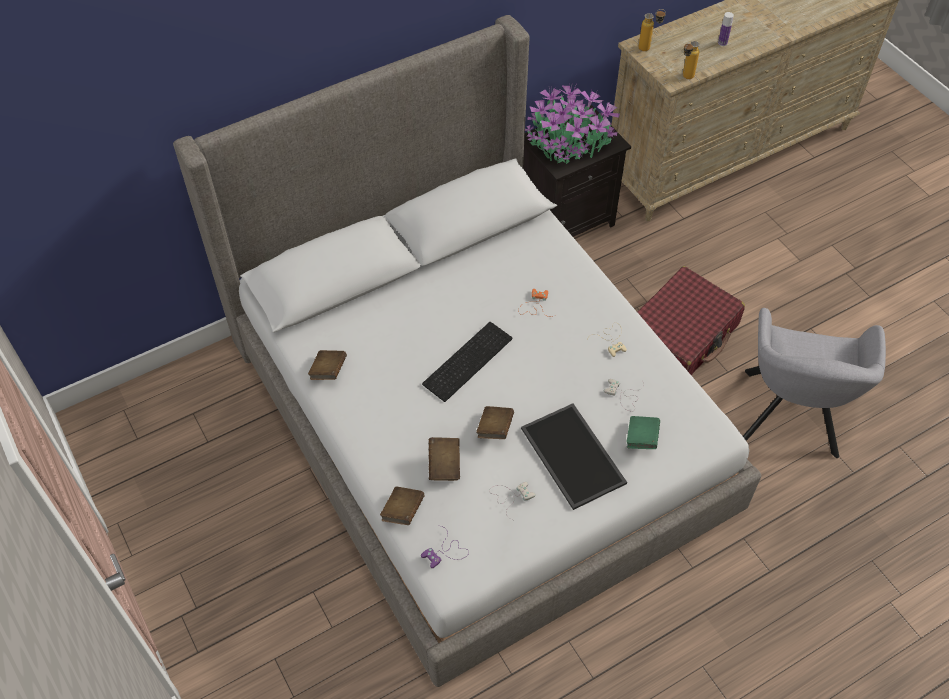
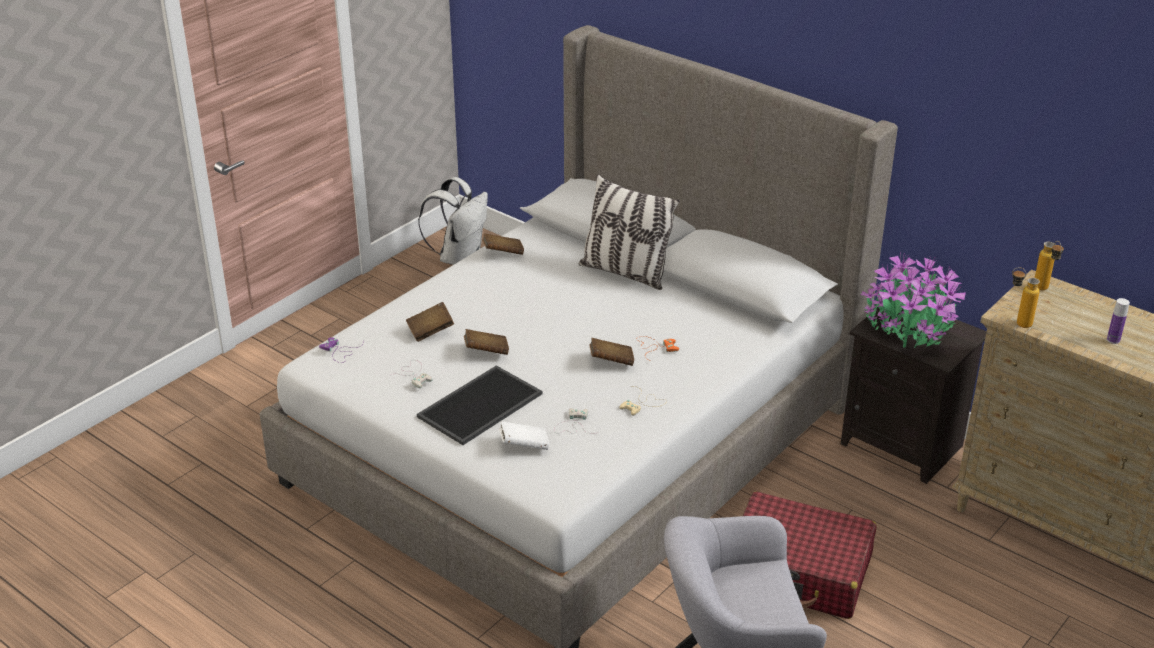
camera: 70 degrees right, 20 degrees down
(132, 434) = (459, 258): none -> white backpack
(402, 511) = (373, 322): brown book -> brown book (611, 361)
(409, 289) = (625, 272): none -> pillow
(467, 359) = (560, 320): keyboard -> none
(641, 438) = (524, 446): green book -> white book

